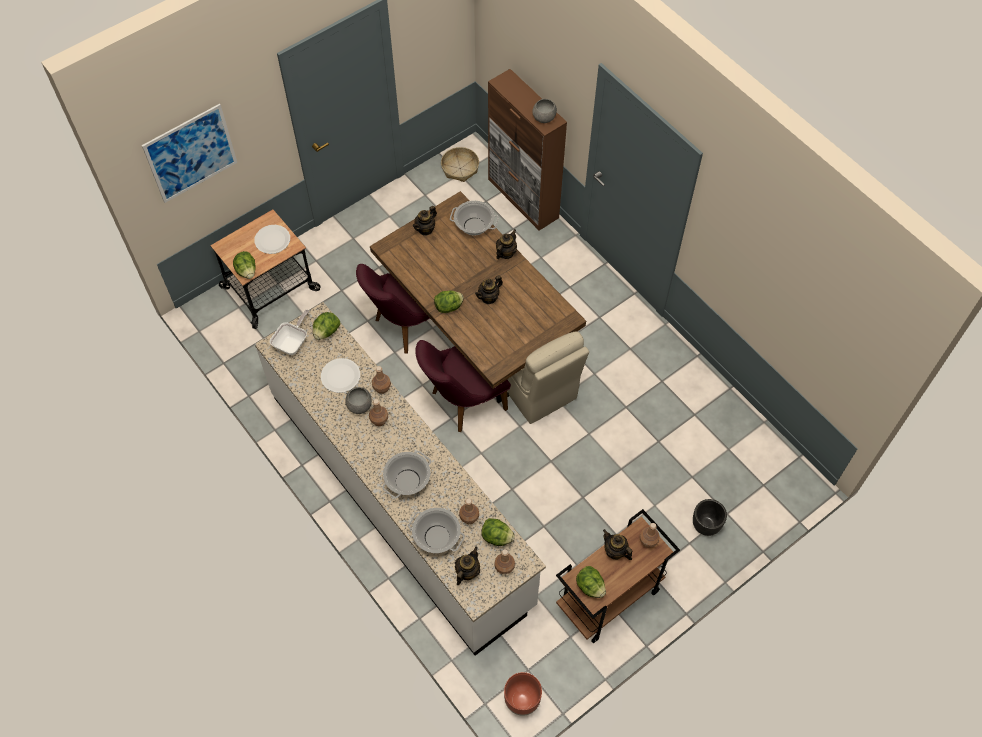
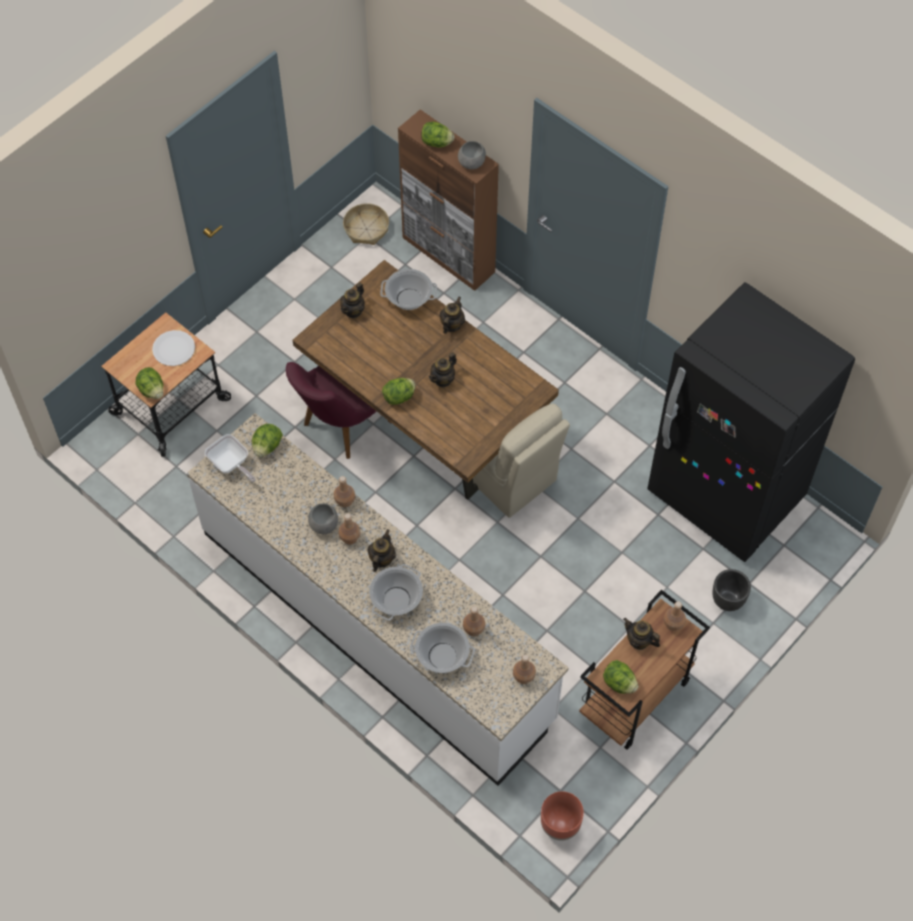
camera: 10 degrees left, 0 degrees up
(191, 153) = (79, 264): picture -> none
(293, 342) = (231, 465): frying pan -> frying pan turned 120 degrees clockwise
(340, 376) = (294, 495): white plate -> none
(462, 402) = (425, 505): purple chair -> none
(467, 572) = (483, 688): teapot -> teapot (381, 559)
(497, 537) = (509, 645): lettuce -> lettuce (437, 143)
(720, 434) = (725, 495): none -> black fridge

